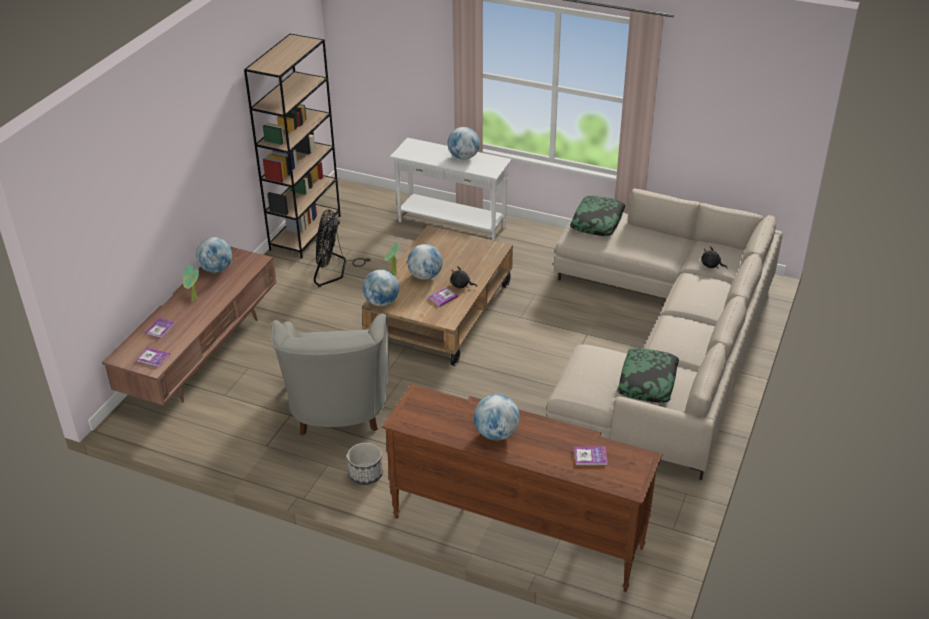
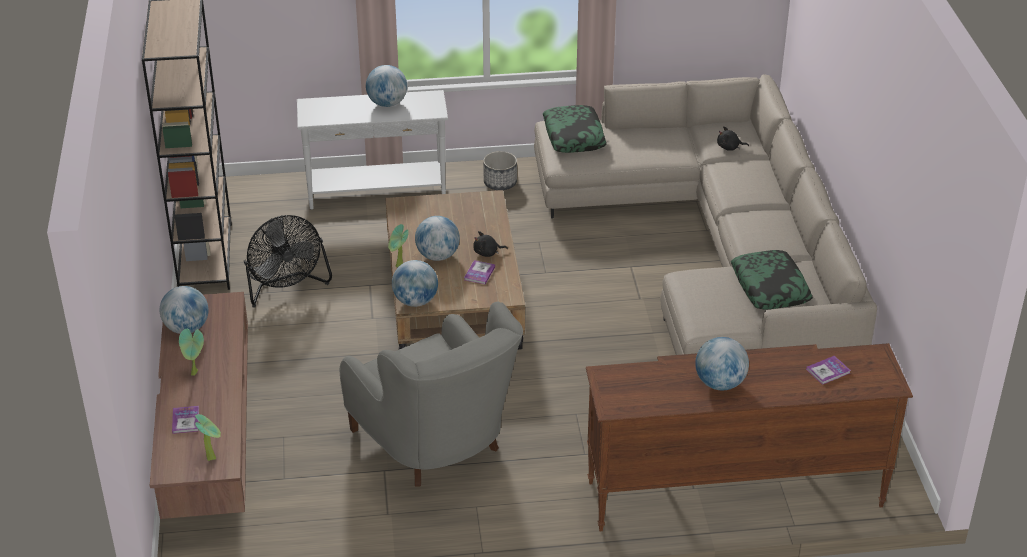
camera: 30 degrees left, 0 degrees up
(153, 358) = (212, 457): book -> potted plant
(335, 268) = (282, 287): black fan -> black fan turned 90 degrees counterclockwise
(365, 474) = (527, 499): planter -> planter (500, 183)

